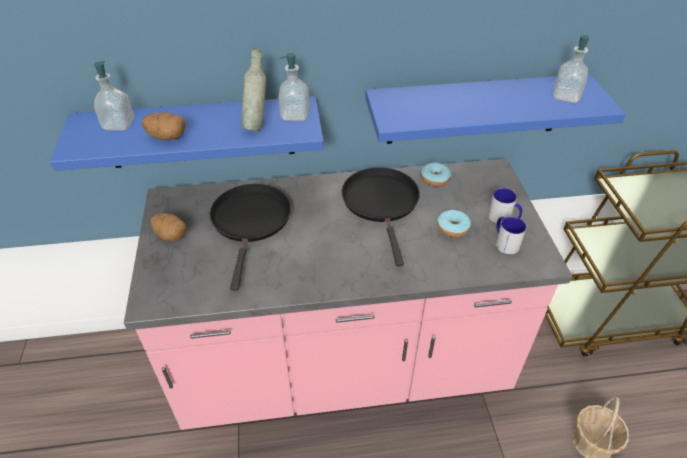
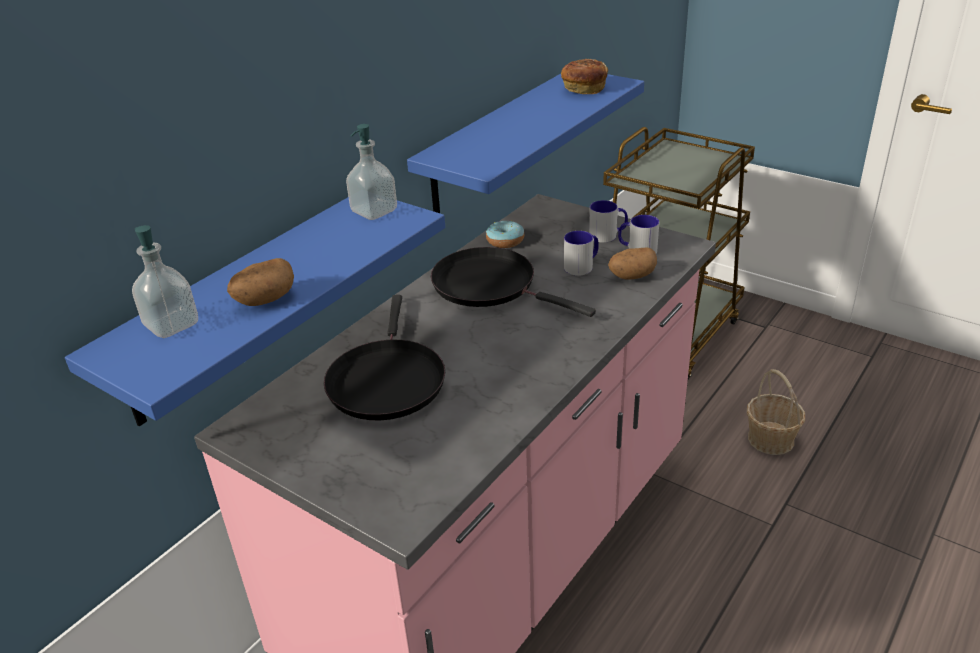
camera: 45 degrees left, 10 degrees down
(170, 235) = (313, 452): potato -> potato (631, 276)
(251, 221) = (386, 380): black frying pan -> black frying pan turned 135 degrees counterclockwise
(257, 125) = (351, 238): grey bottle -> none
(452, 228) = (582, 266): donut -> mug
(565, 96) = (583, 88): soap dispenser -> bread

